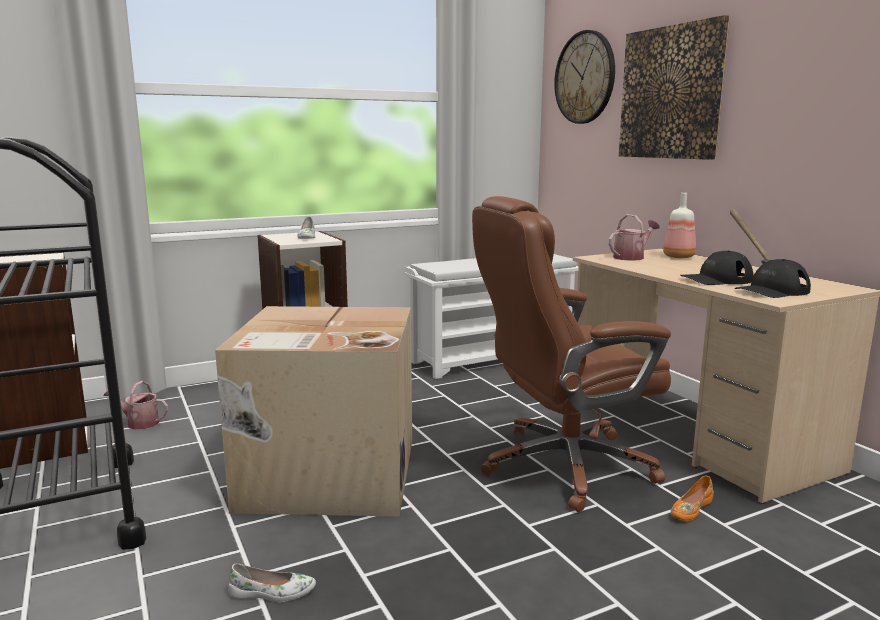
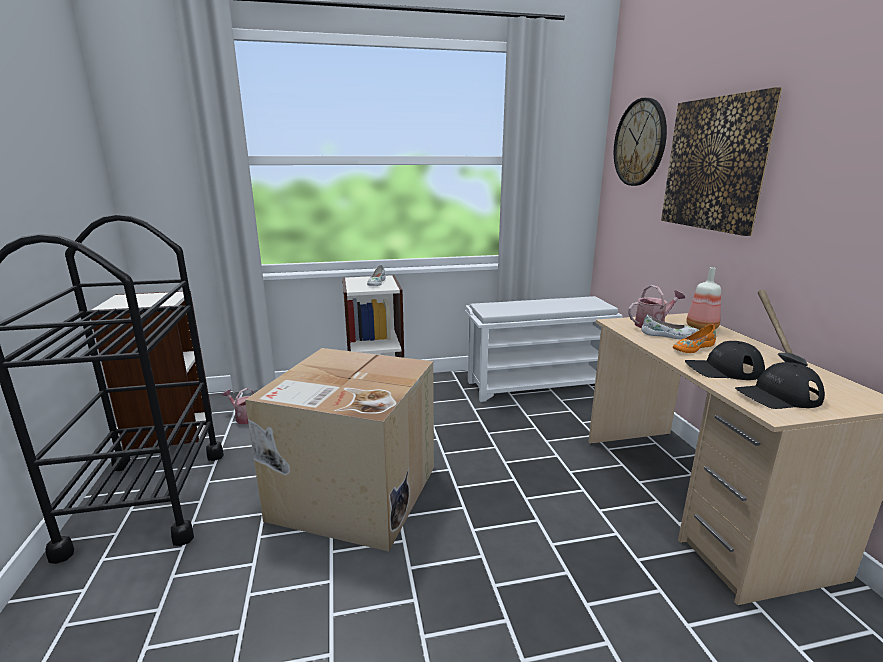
camera: 15 degrees right, 5 degrees up
(272, 593) = (254, 618): white shoe -> white shoe (669, 335)
(563, 466) = (553, 518): brown office chair -> none
(690, 508) = (658, 596): orange shoe -> orange shoe (692, 347)

